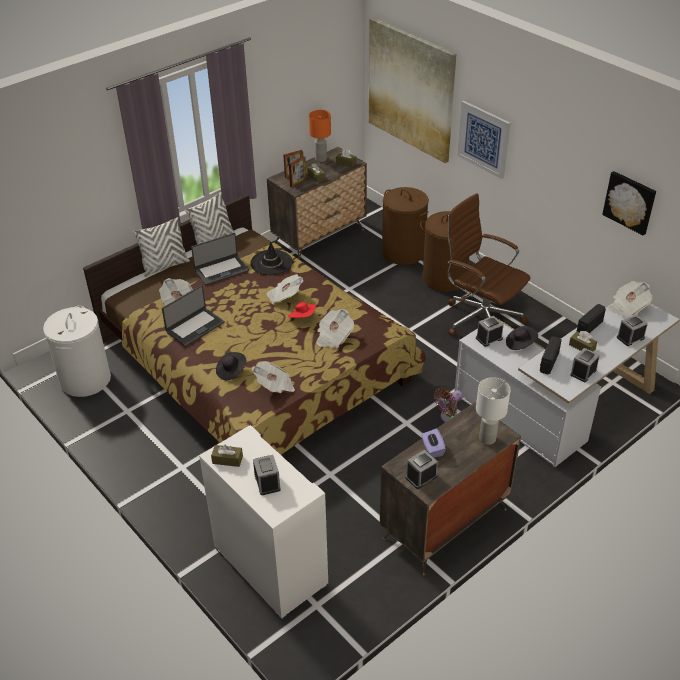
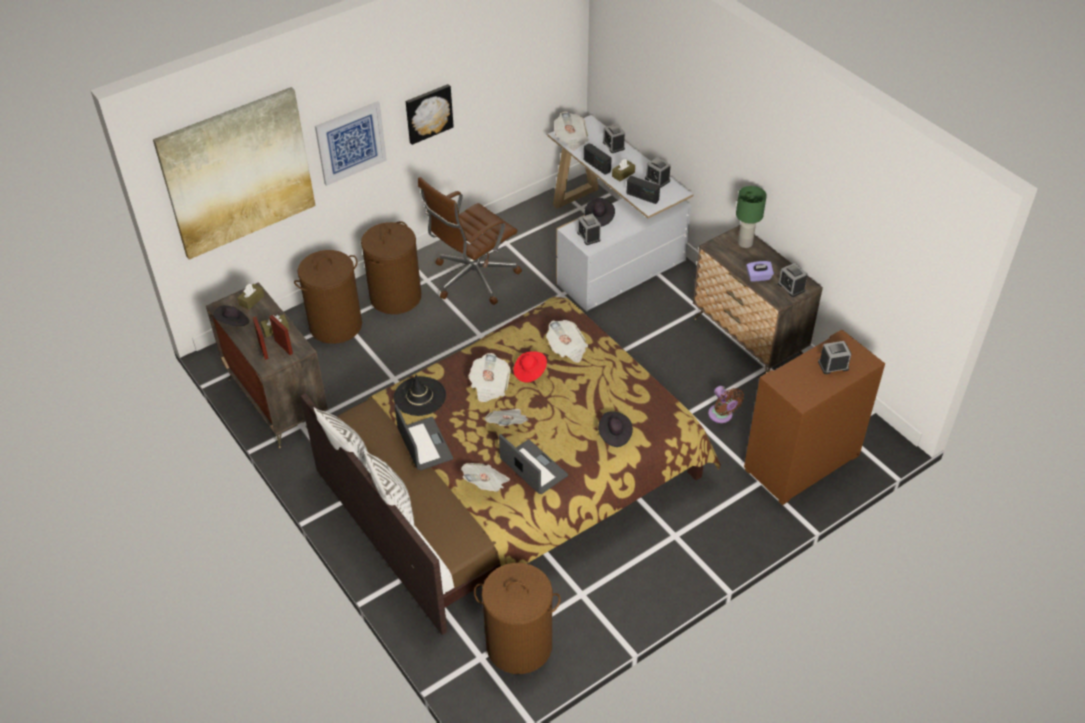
camera: 85 degrees left, 5 degrees up
(85, 379) = (519, 645): white laundry basket -> brown laundry basket
(227, 459) = (807, 392): brown tissue box -> none
(269, 566) = (802, 463): white cabinet -> brown cabinet
(274, 386) = (640, 398): newspaper -> newspaper (507, 424)
(321, 159) = (233, 323): orange table lamp -> black hat
(449, 417) = (617, 320): brown fan -> brown fan (721, 416)
(487, 438) = (744, 243): white table lamp -> green table lamp
(630, 202) = (514, 67): picture -> picture (428, 113)

